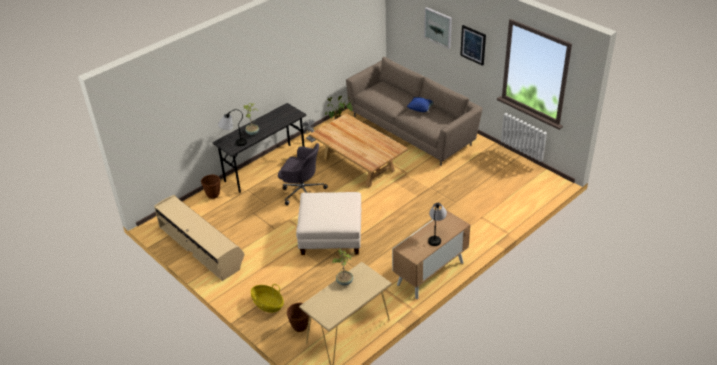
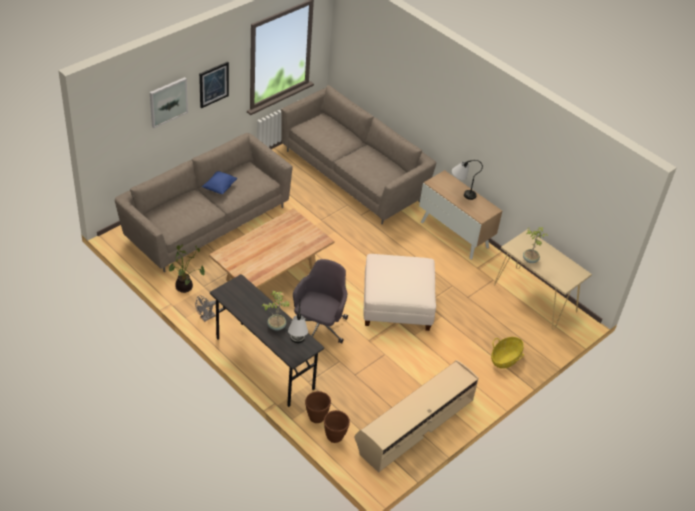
camera: 95 degrees left, 5 degrees up
(300, 327) = (533, 333): brown planter -> brown planter (335, 437)
(499, 204) = (353, 174): none -> beige sofa

